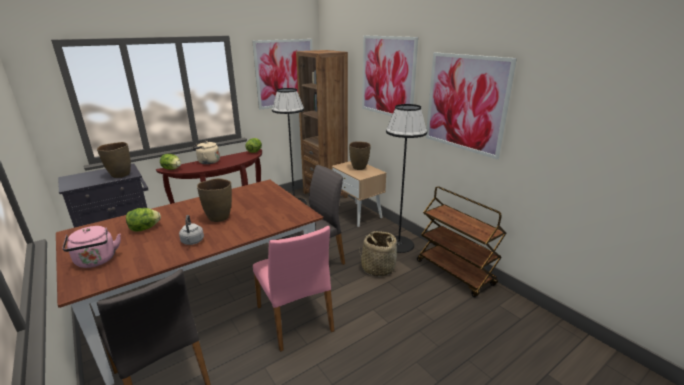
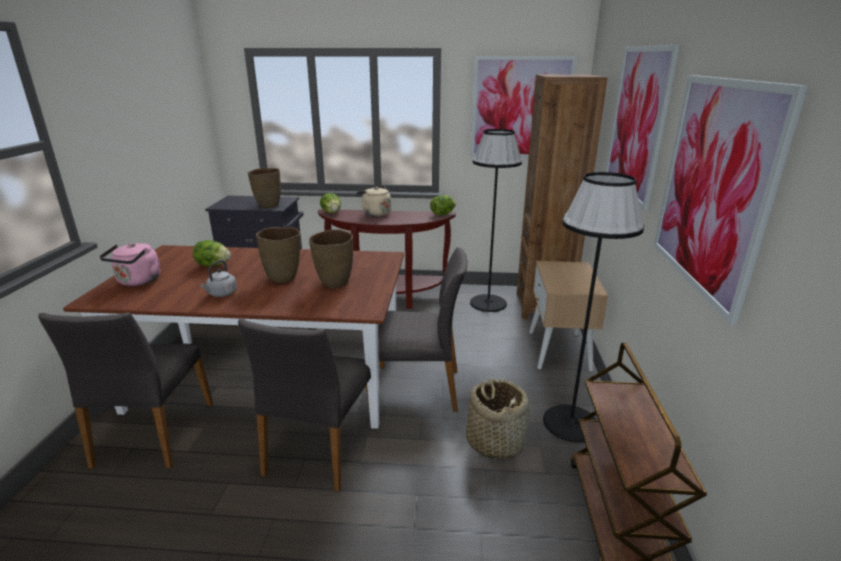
camera: 40 degrees right, 0 degrees up
(296, 318) = (320, 448): pink chair -> grey chair
(359, 168) = (573, 275): brown vase -> brown vase (335, 283)

